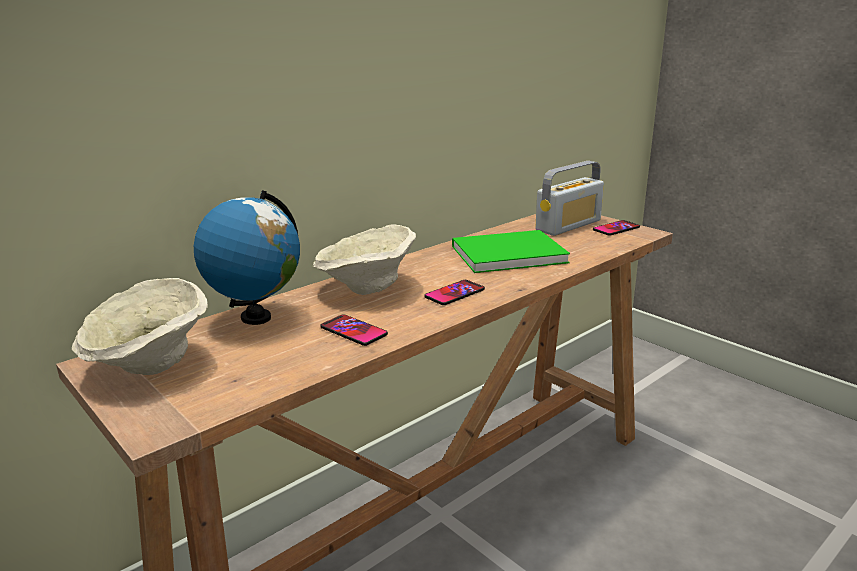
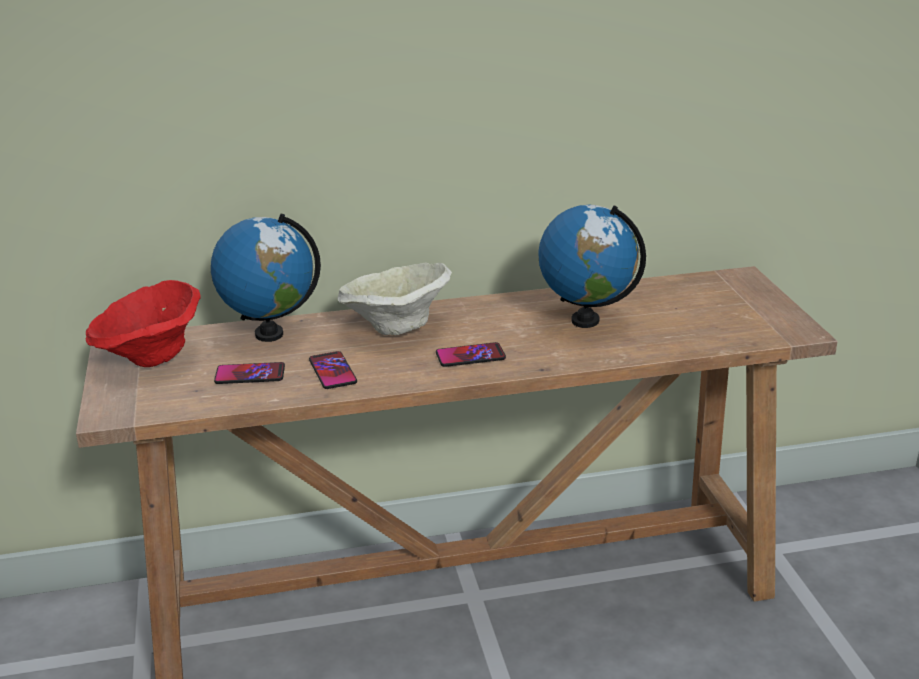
camera: 30 degrees right, 5 degrees up
(149, 365) = (150, 357): beige bowl -> red bowl
(504, 254) = (585, 320): green book -> globe
(568, 225) = (716, 298): radio -> none
(616, 229) = (770, 317): phone -> phone (250, 374)

